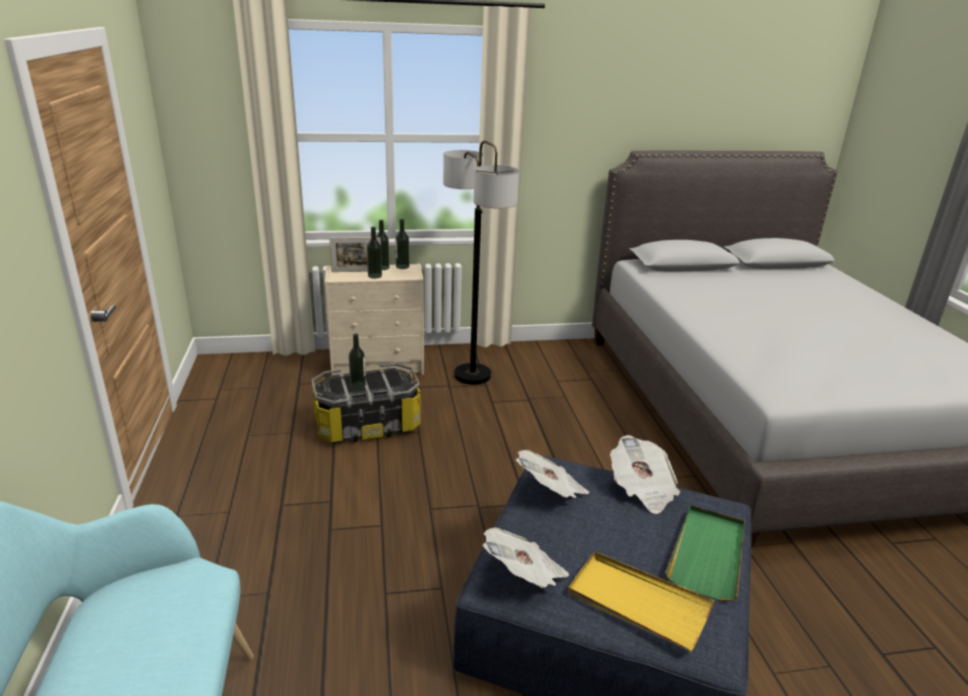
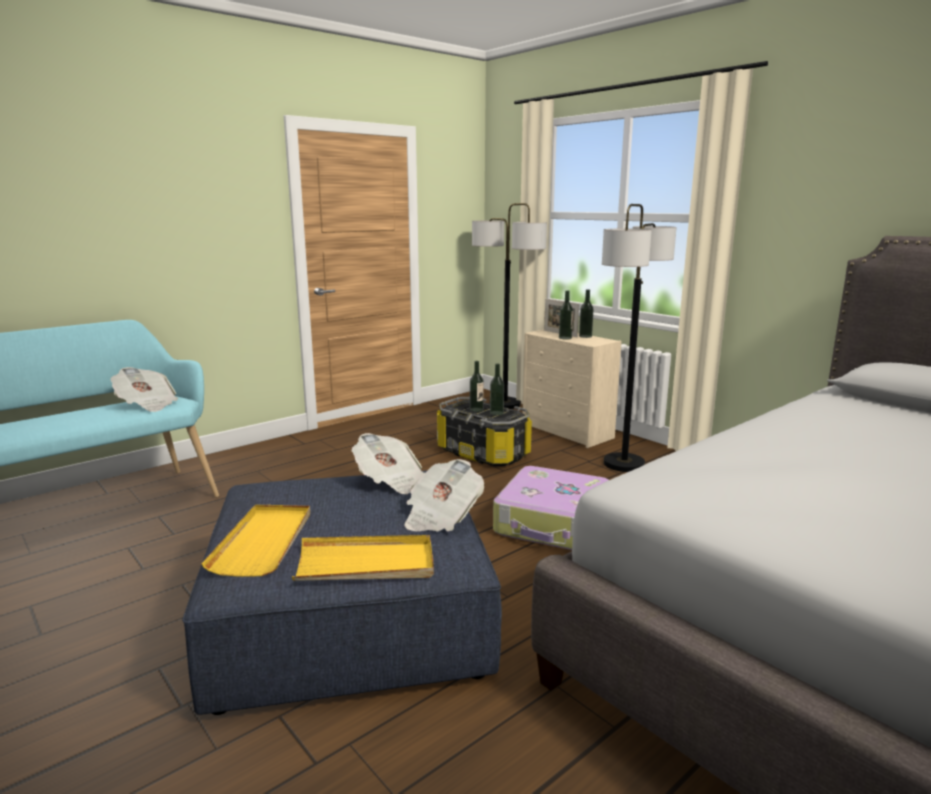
camera: 60 degrees right, 10 degrees down
(264, 363) = (504, 404): none -> floor lamp
(402, 266) = (601, 339): bottle -> bottle (496, 413)
(524, 575) = (268, 495): newspaper -> newspaper (147, 404)
(541, 452) = (554, 524): none -> suitcase
(707, 554) = (366, 564): green tray -> yellow tray

